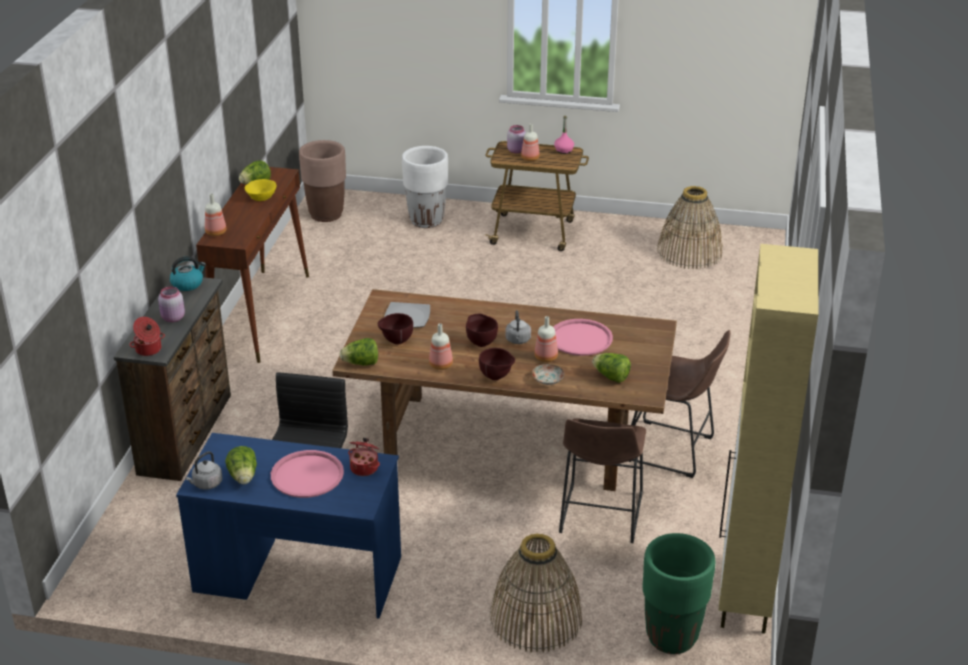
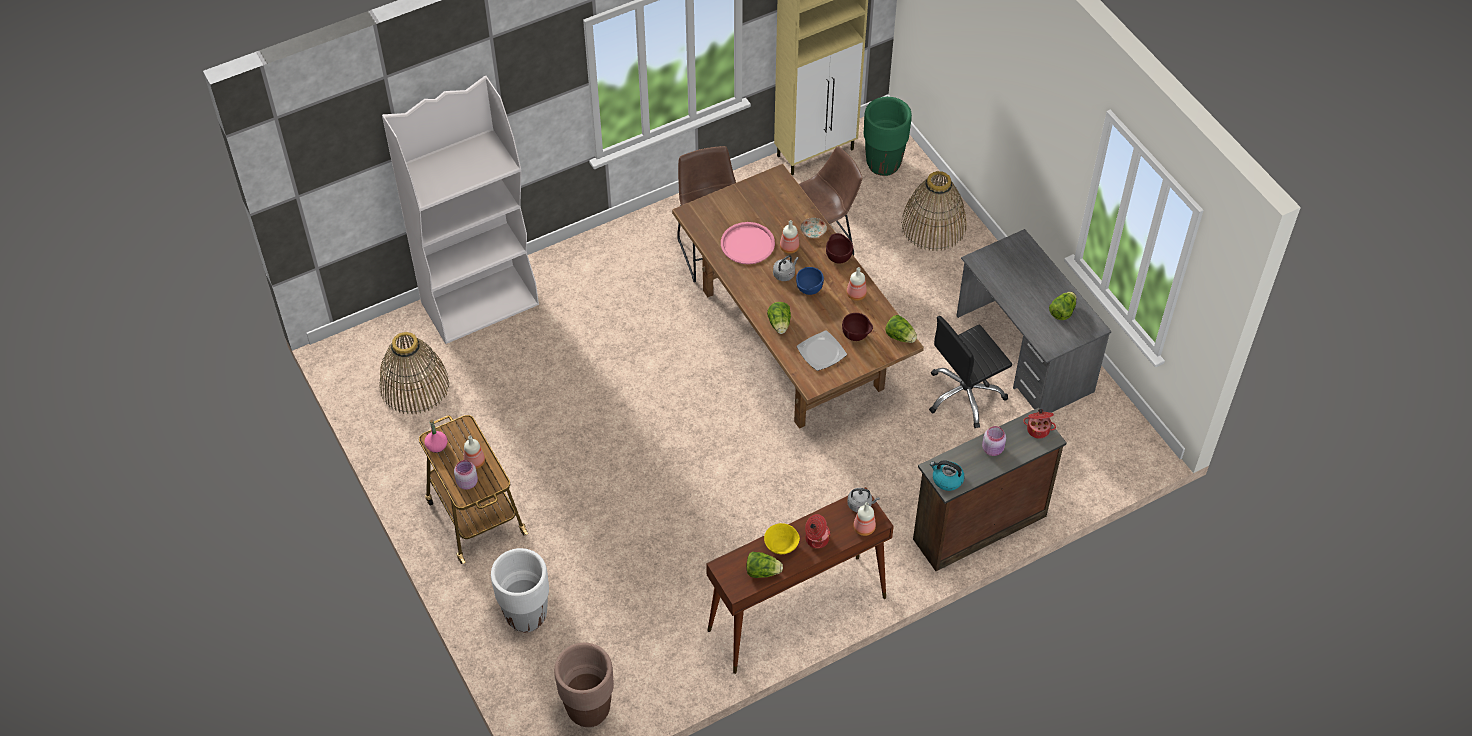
camera: 130 degrees left, 20 degrees up
(206, 484) = (1087, 324): grey kettle -> grey kettle (861, 504)
(298, 574) = (1024, 354): blue desk -> grey desk
(307, 475) = (1026, 284): pink tray -> none
(365, 468) = (989, 263): cooking pot -> cooking pot (816, 539)
(481, 343) = (808, 291): brown bowl -> blue bowl
(611, 377) = (776, 204): lettuce -> lettuce (779, 324)
(747, 309) = (480, 303): none -> white bookcase

